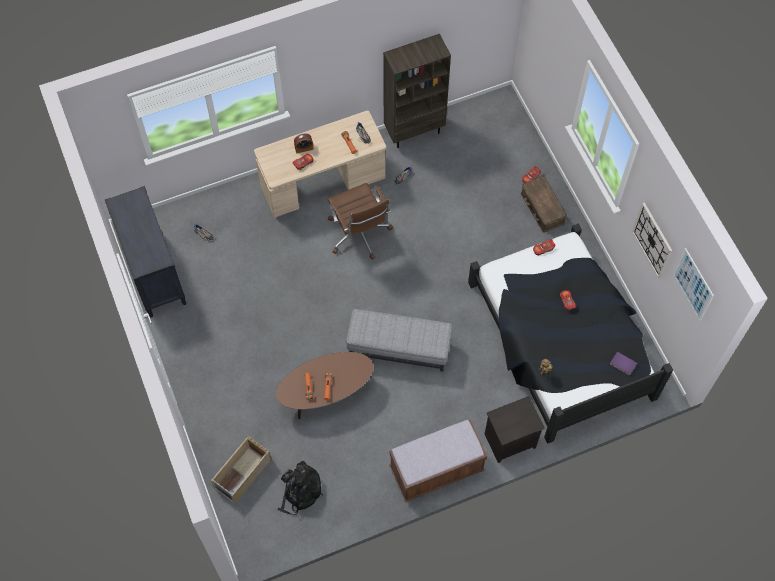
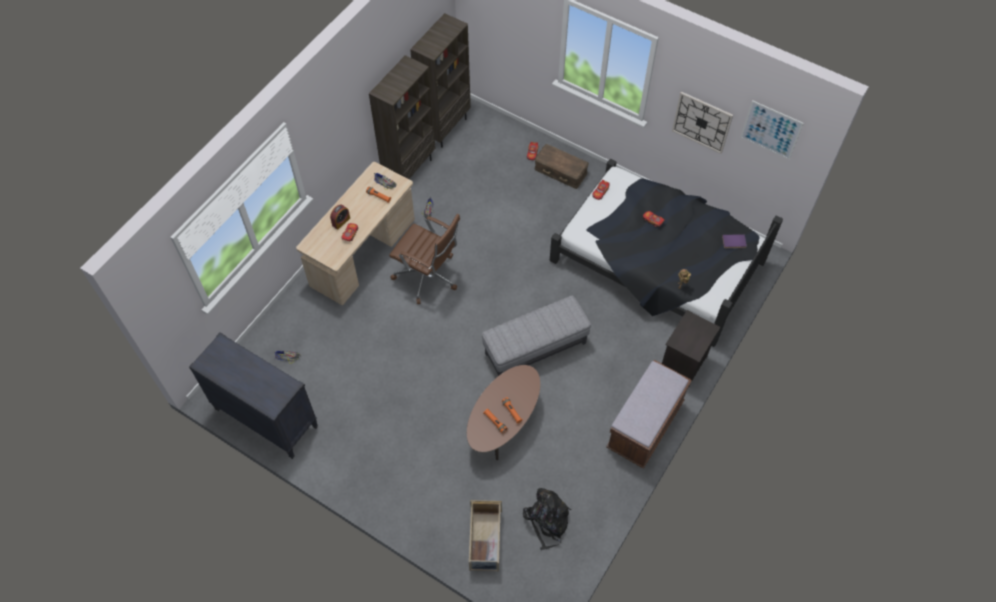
camera: 35 degrees left, 5 degrees down
(473, 110) = (445, 128): none -> brown bookcase

